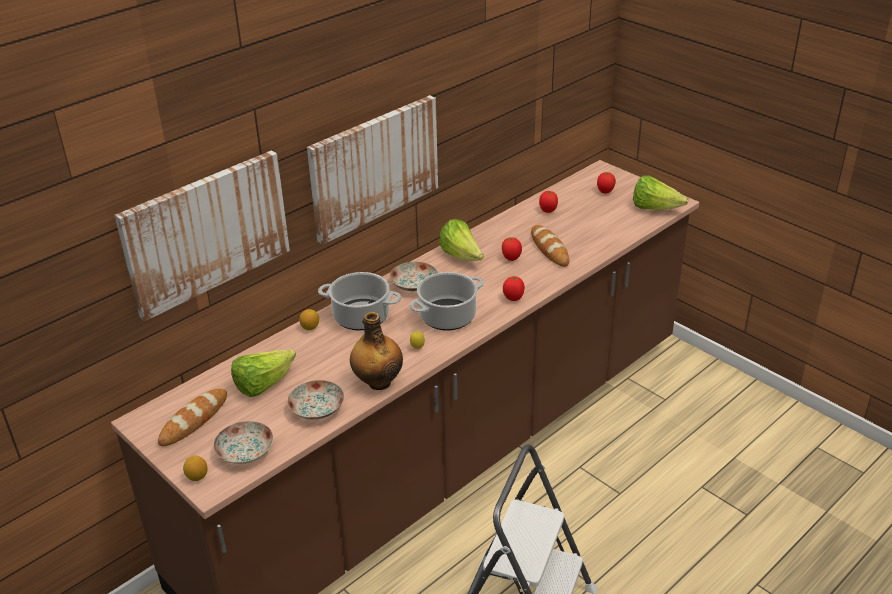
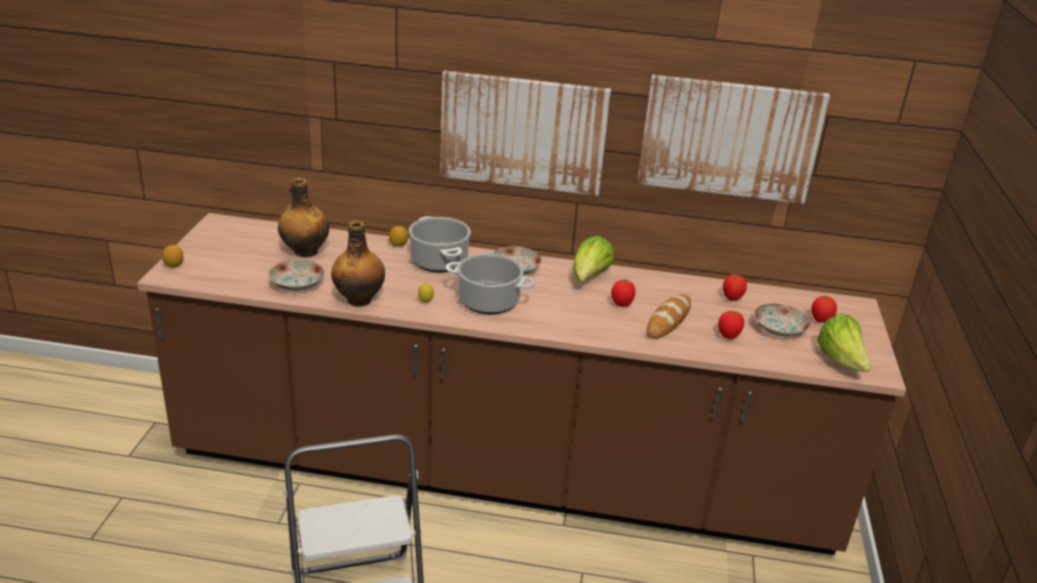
camera: 50 degrees right, 5 degrees down
(194, 420) = (237, 241): bread -> none
(206, 232) = (325, 98): picture -> picture (729, 138)
(245, 451) = (218, 273): plate -> plate (779, 329)
(263, 385) = (305, 252): lettuce -> bottle
(513, 298) = (559, 326): tomato -> tomato (728, 336)

